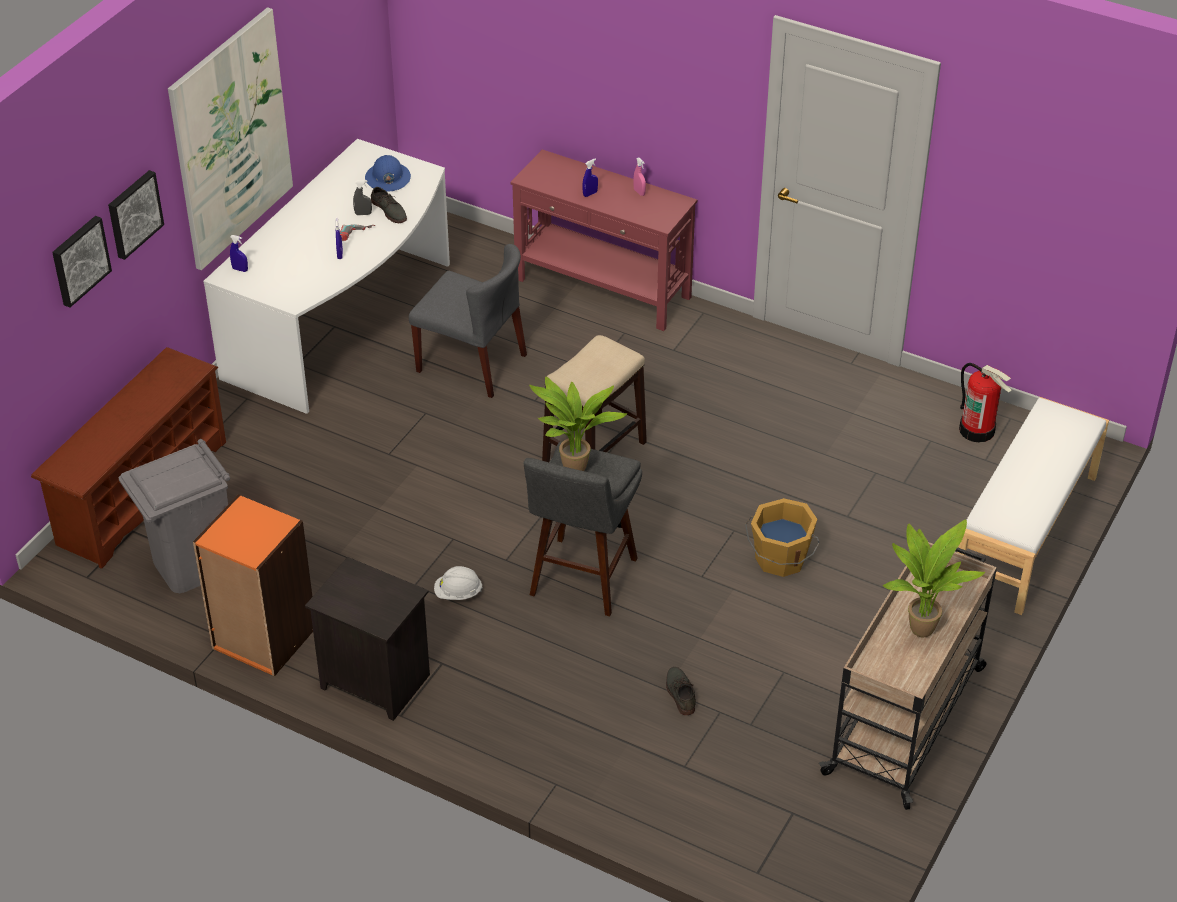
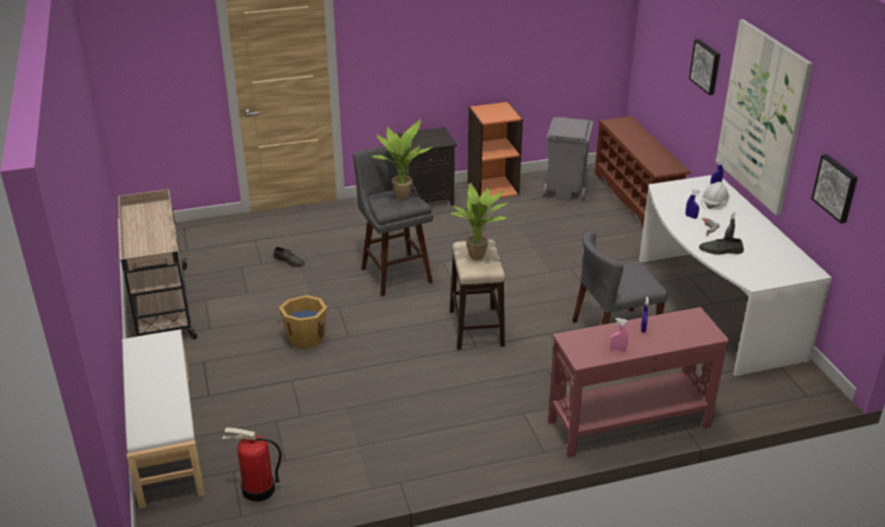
camera: 135 degrees right, 10 degrees down
(79, 260) = (680, 46): picture -> picture (836, 188)
(387, 178) = (762, 265): blue hard hat -> none
(458, 593) = (442, 240): white hard hat -> white hard hat (714, 203)
(919, 627) = (148, 232): potted plant -> potted plant (479, 257)

